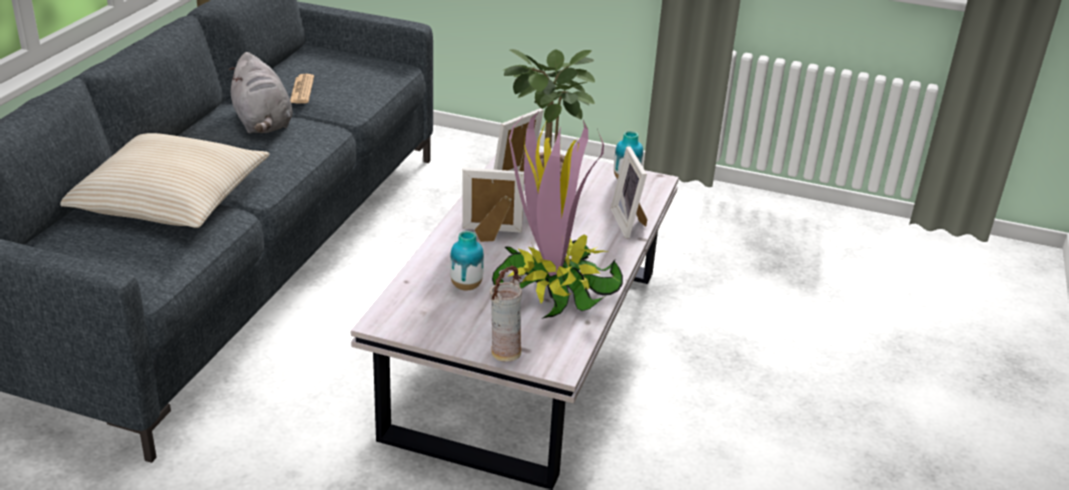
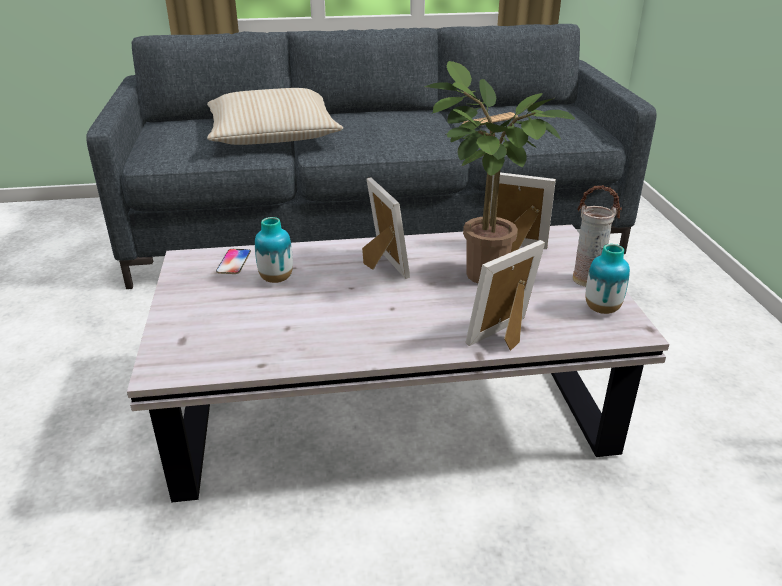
camera: 65 degrees right, 0 degrees up
(262, 124) = (417, 126): grey plush toy -> none
(414, 299) = (234, 262): none -> phone
(504, 352) = (170, 330): vase -> vase (587, 279)
(552, 288) = (313, 325): potted plant -> none

